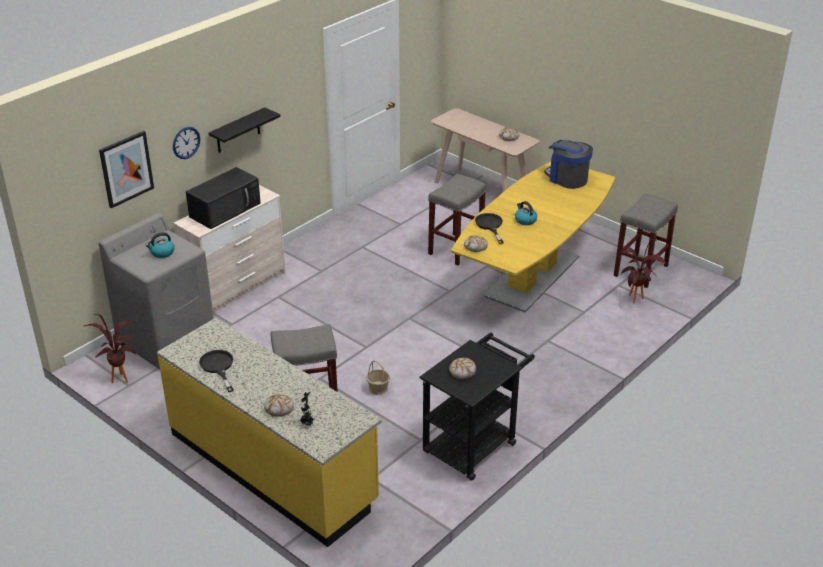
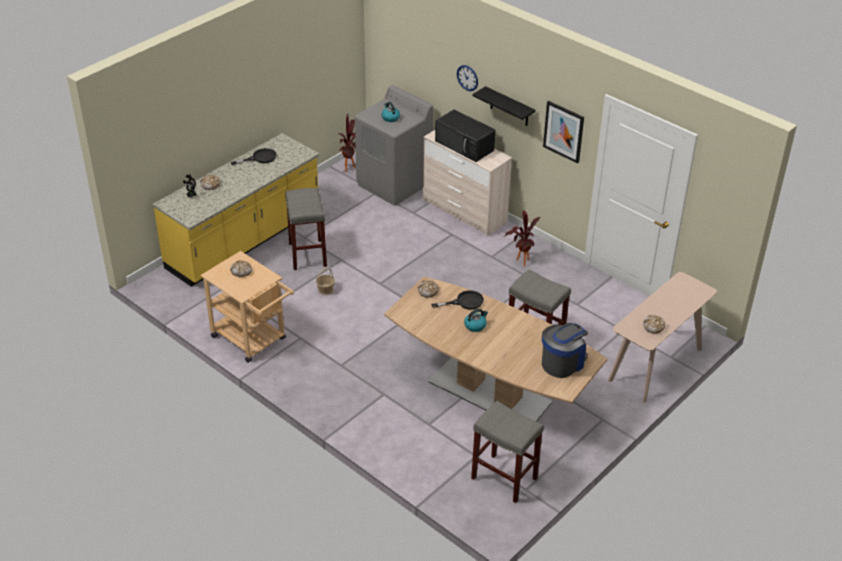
camera: 90 degrees right, 5 degrees up
(126, 169) = (423, 56): picture -> picture (563, 131)
(474, 443) = (253, 340): black cart -> beige cart
(532, 276) = (489, 391): yellow dining table -> brown dining table
(635, 301) = (446, 465): potted plant -> potted plant (519, 261)

